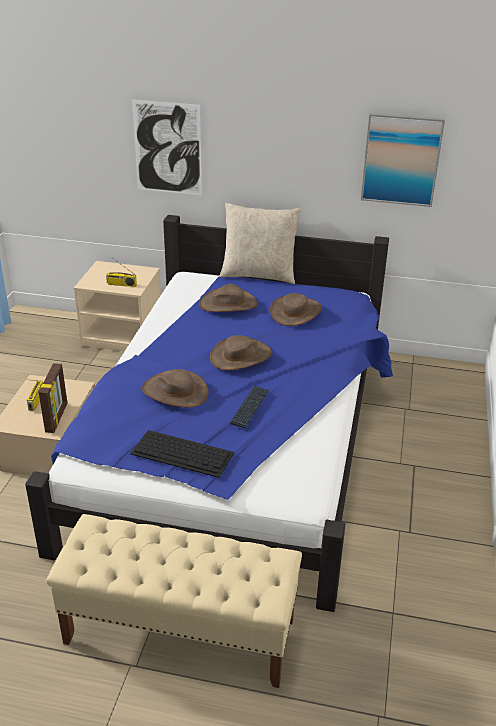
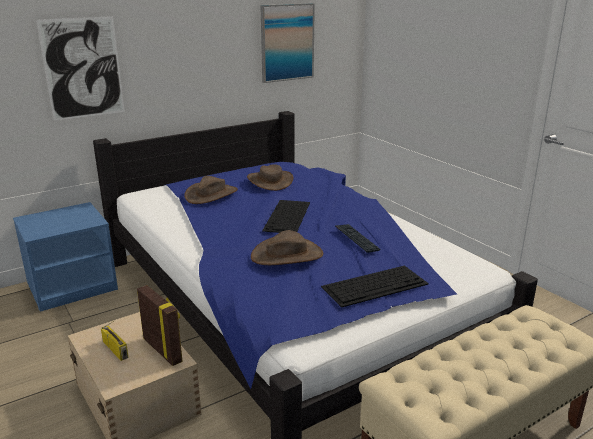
camera: 45 degrees left, 10 degrees down
(121, 284) = (74, 223): radio -> none
(123, 335) = (73, 286): beige nightstand -> blue nightstand
(241, 356) = (287, 216): brown hat -> keyboard
(259, 274) = (196, 174): beige pillow -> none

